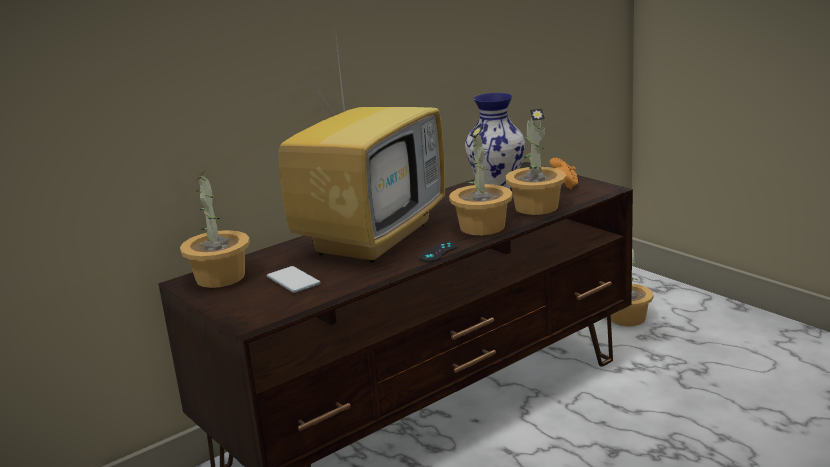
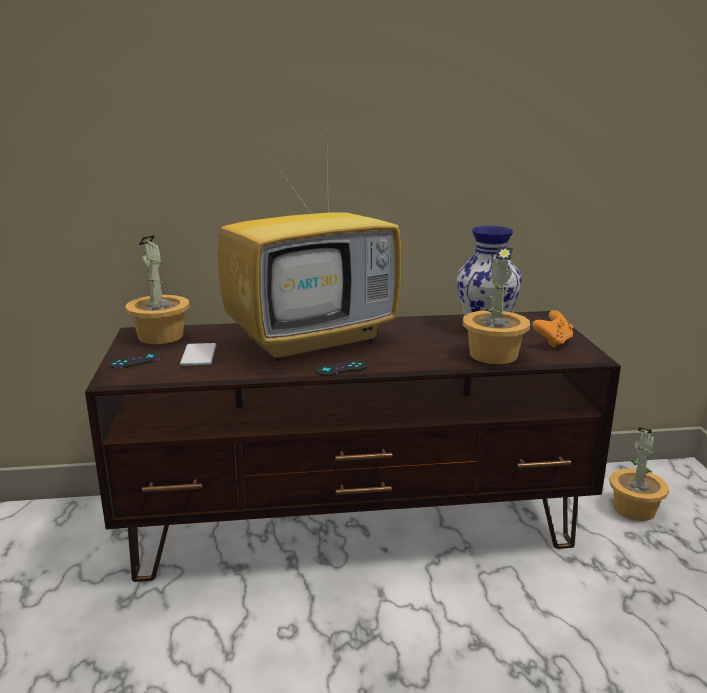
camera: 30 degrees right, 0 degrees up
(239, 303) = (135, 361): none -> black game controller
(483, 227) = (416, 358): potted plant -> none

